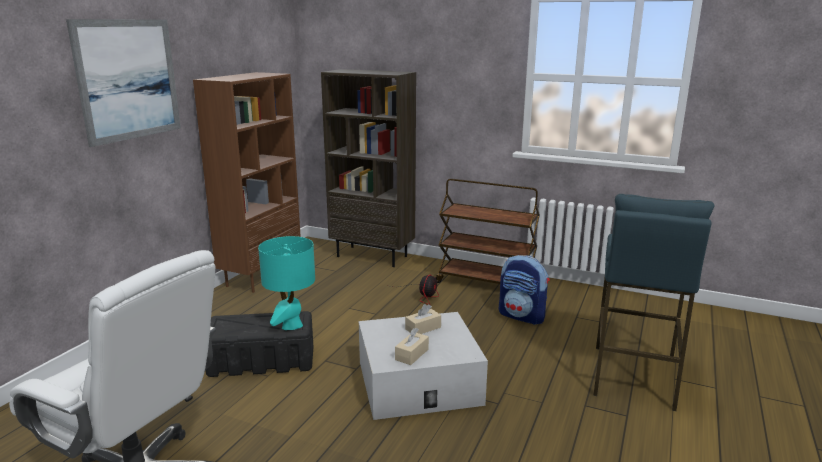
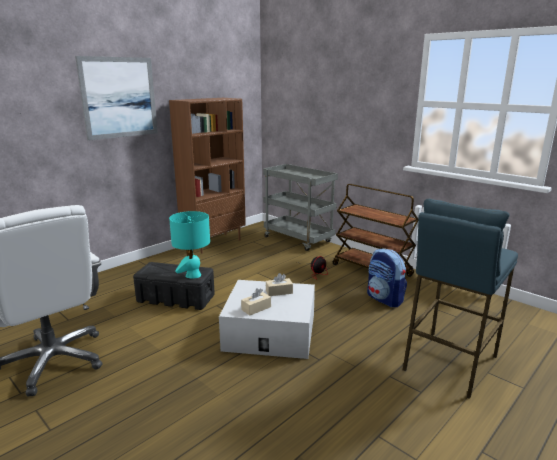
camera: 20 degrees right, 0 degrees up
(373, 256) = (299, 240): brown bookcase -> grey cart

